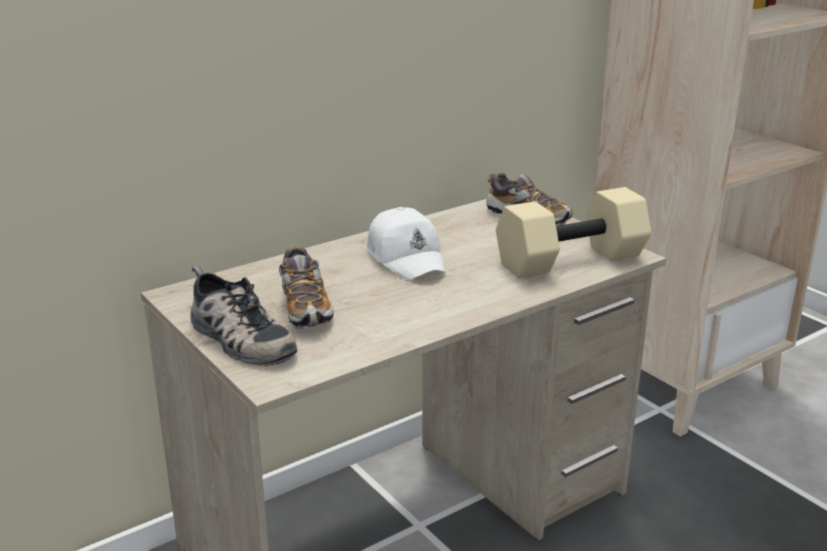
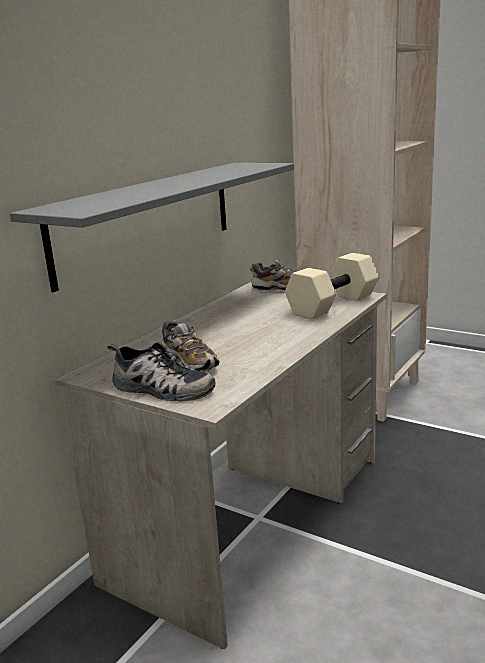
camera: 20 degrees left, 5 degrees down
(319, 98) = (147, 220): none -> grey shelf
(407, 257) = (228, 323): white cap -> none

